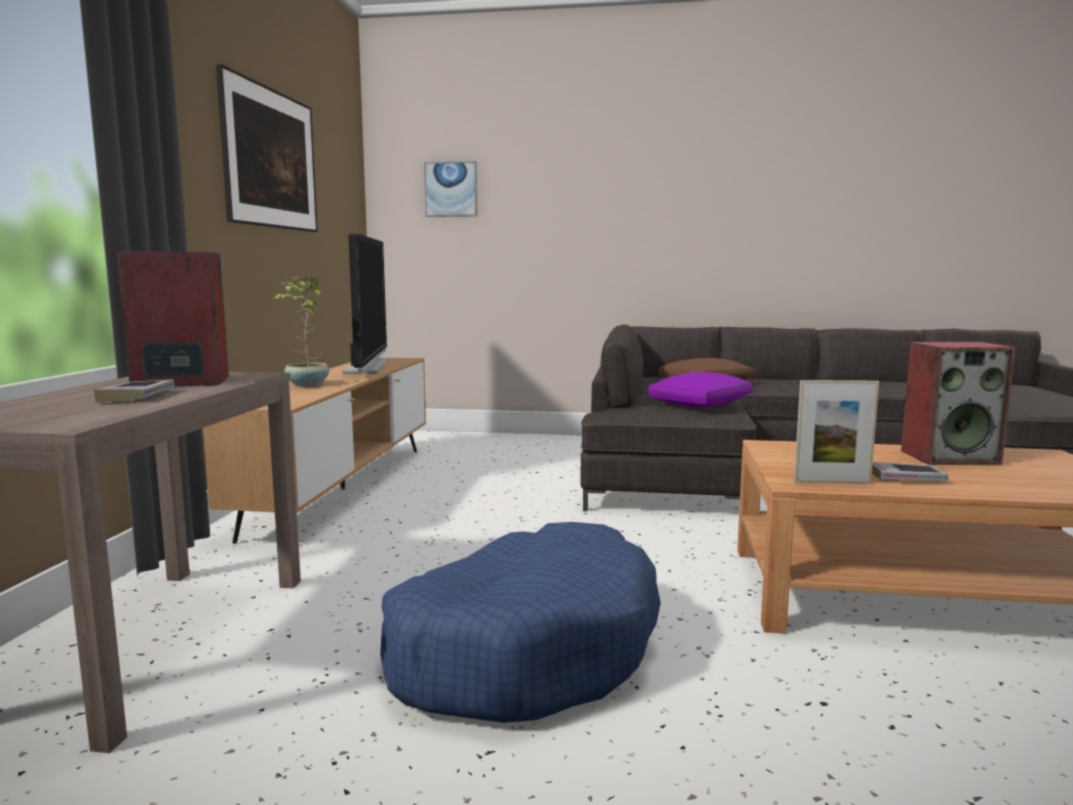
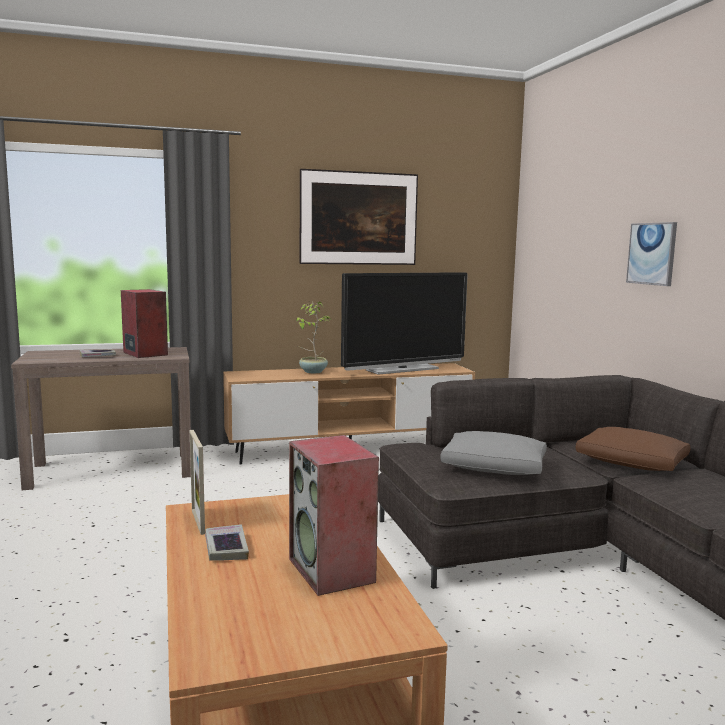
camera: 65 degrees right, 0 degrees up
(451, 189) = (557, 224): picture -> picture (652, 253)
(524, 649) = (123, 542): blue dog bed -> none
(700, 404) = (495, 468): purple pillow -> grey pillow

